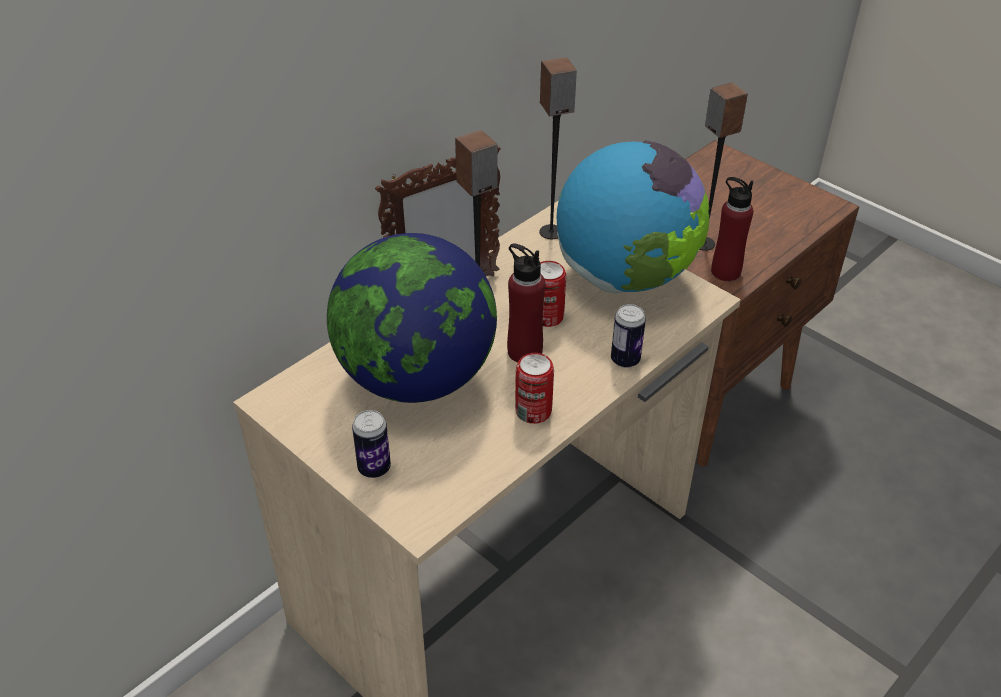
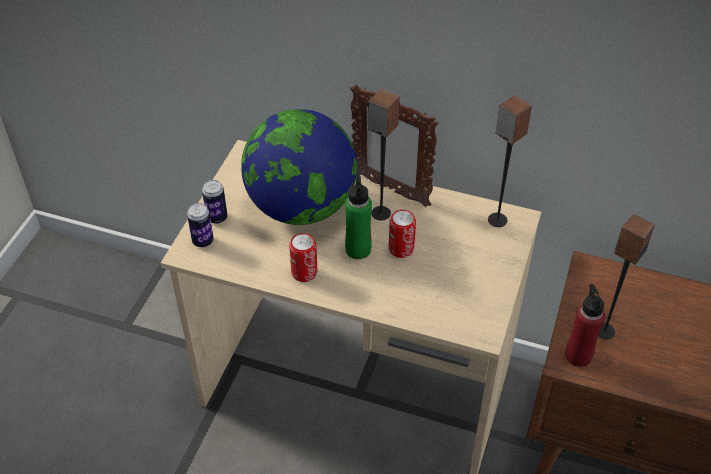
camera: 65 degrees right, 5 degrees up
(524, 351) = (358, 249): red bottle -> green bottle
(625, 277) = (474, 278): globe -> none
(625, 360) = (383, 305): can -> can (203, 241)

